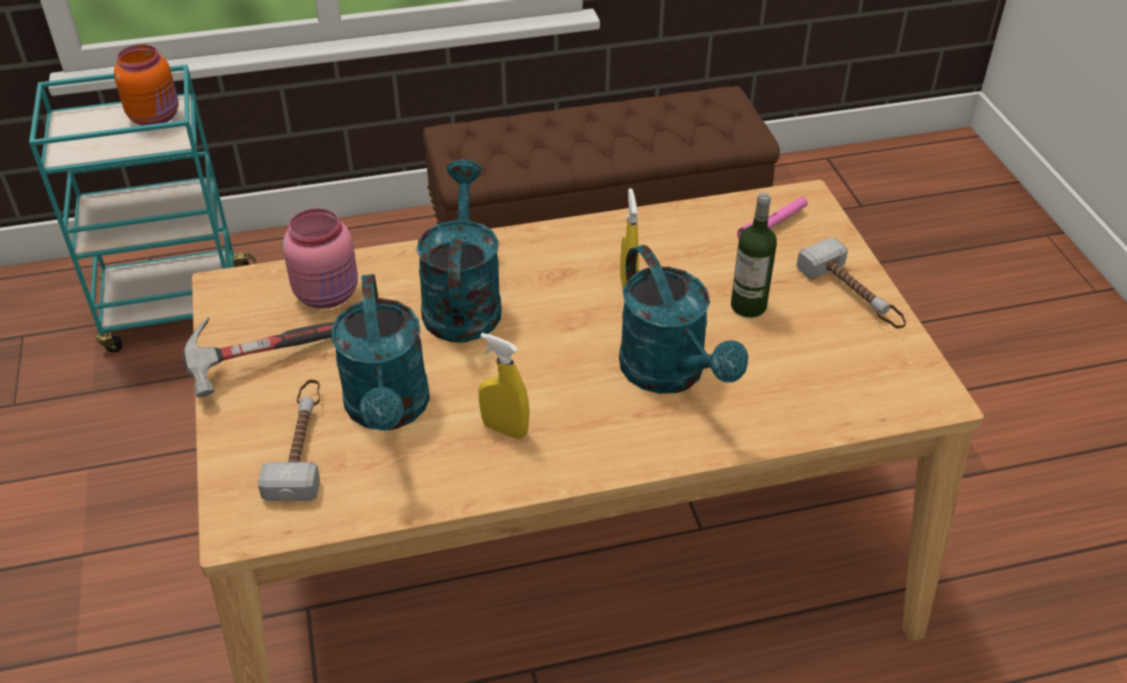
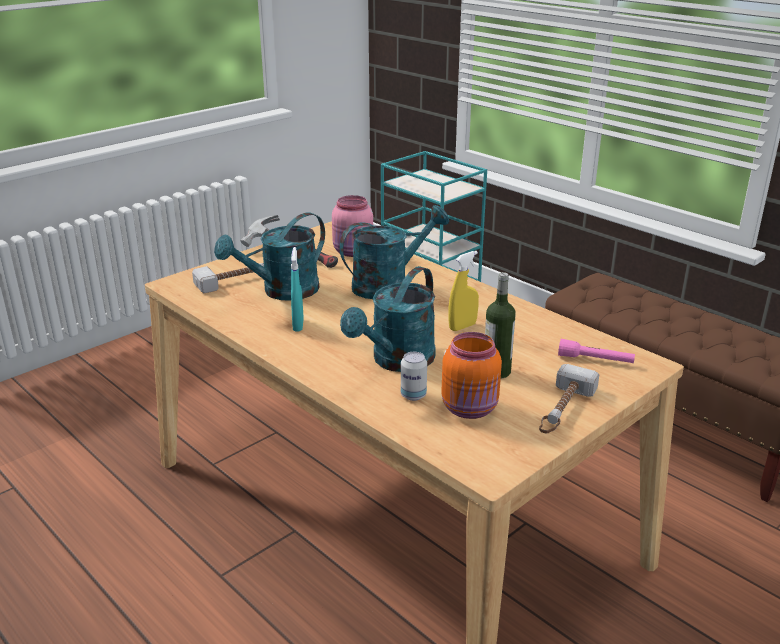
camera: 60 degrees right, 15 degrees down
(156, 117) = (453, 187): orange jar -> orange jar (471, 409)
(505, 429) = (298, 325): yellow spray bottle -> turquoise spray bottle
(756, 392) = (413, 395): none -> can

